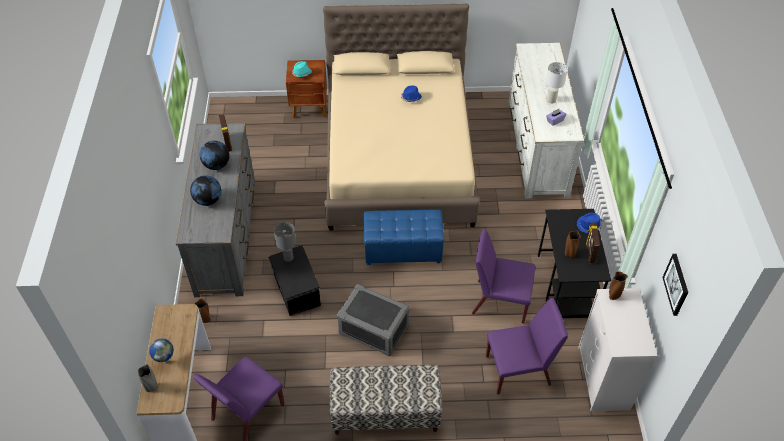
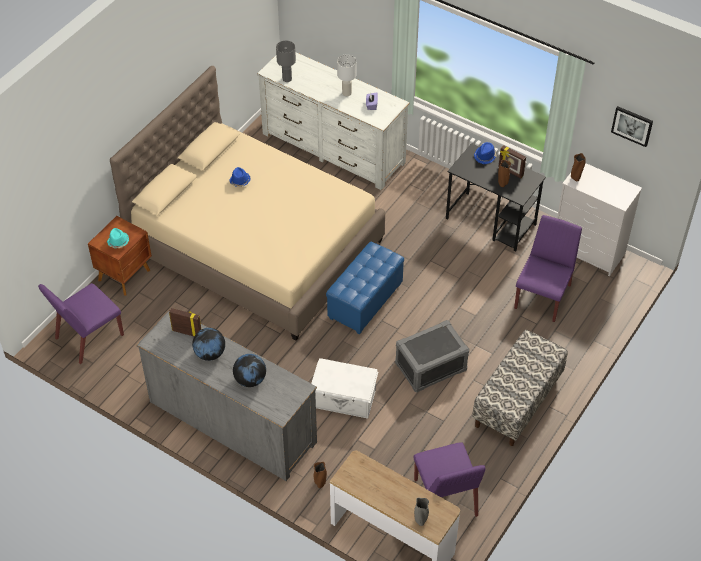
camera: 55 degrees left, 0 degrees up
(166, 361) = (400, 498): globe -> none
(288, 258) = (325, 375): grey table lamp -> grey table lamp (287, 79)
(296, 290) = (344, 399): black storage box -> white storage box
(499, 301) = (470, 269): purple chair -> purple chair (88, 337)

